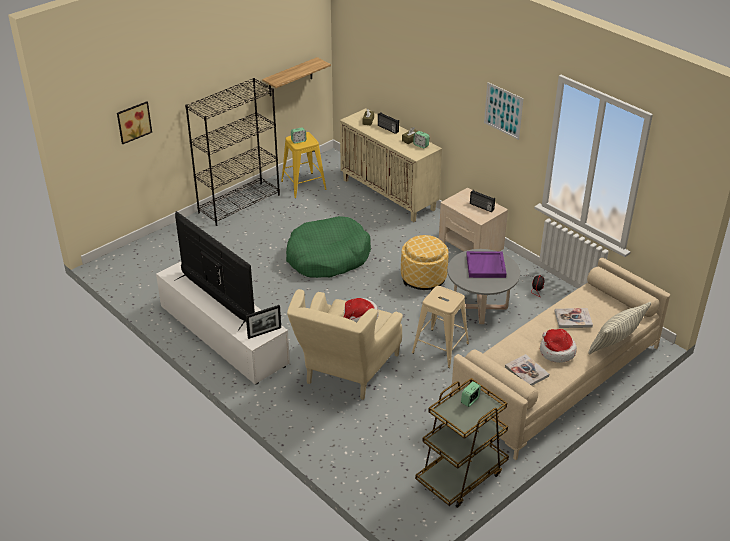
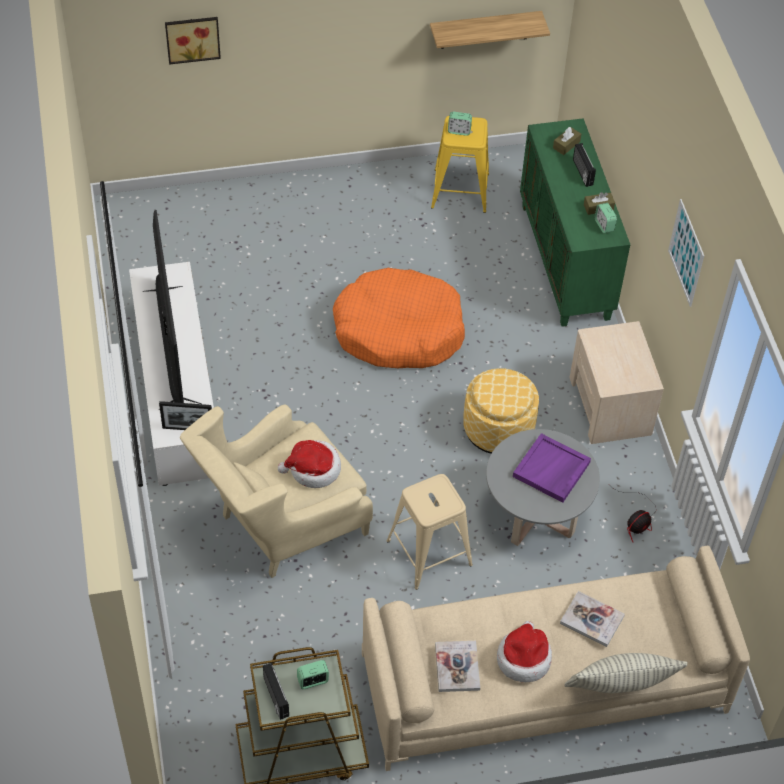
camera: 30 degrees right, 15 degrees up
(239, 203) = (351, 183): black bookcase -> none
(327, 257) = (398, 330): green dog bed -> orange dog bed
(389, 195) = (566, 262): beige cabinet -> green cabinet
(481, 207) = (628, 366): radio -> radio (275, 697)

